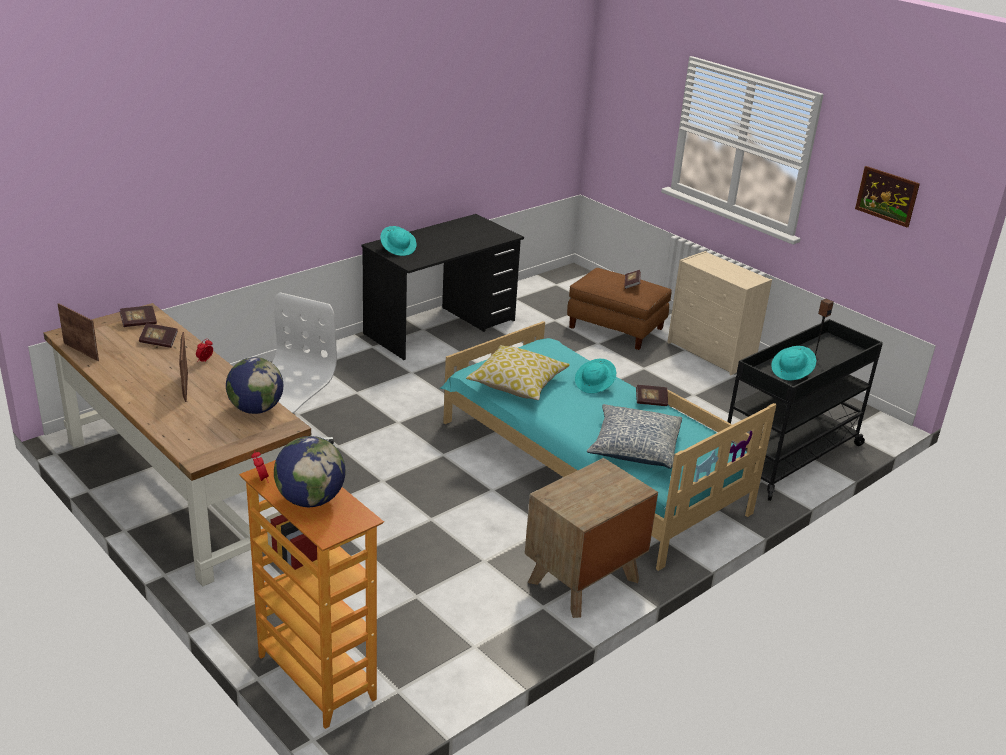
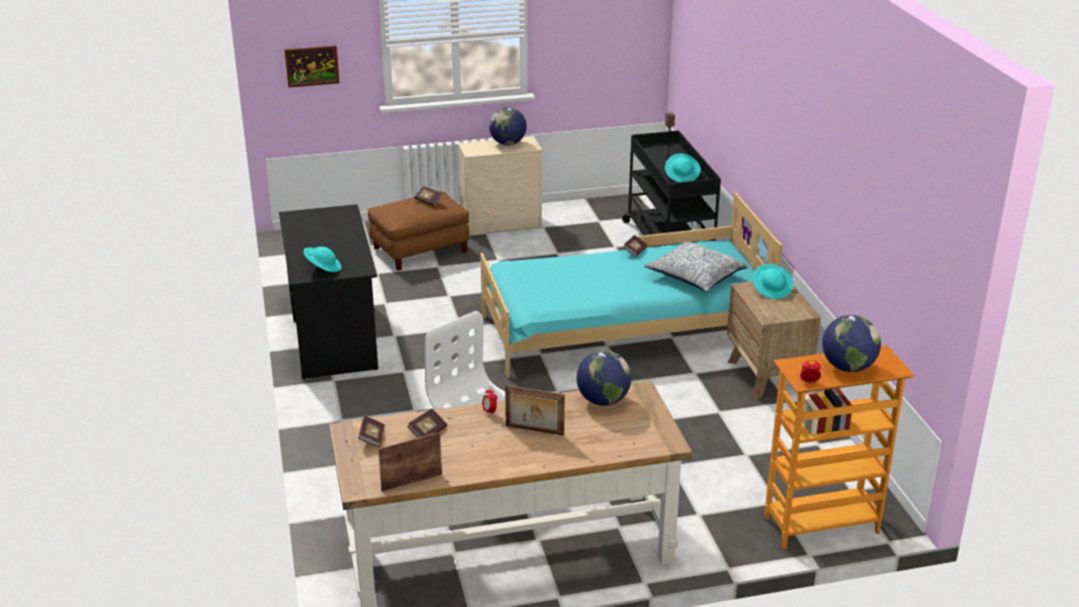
camera: 60 degrees left, 0 degrees up
(517, 384) = (566, 297): pillow -> none
(594, 385) = (593, 265): turquoise hat -> turquoise hat (772, 290)
(736, 272) = (508, 143): none -> globe
(887, 196) = (603, 28): picture -> picture (312, 66)

